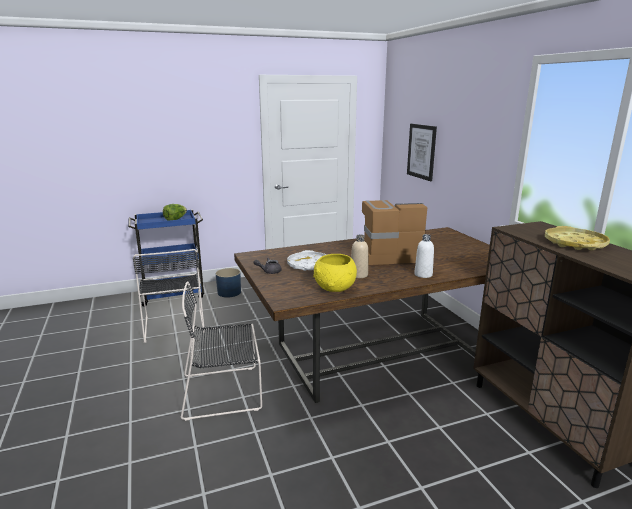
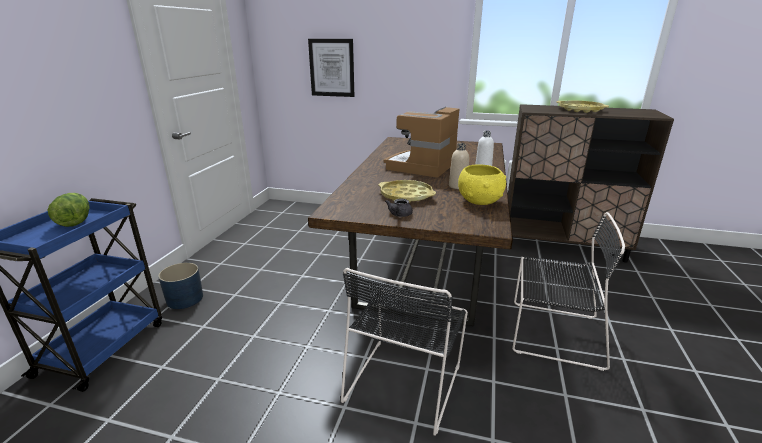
camera: 55 degrees left, 5 degrees up
(174, 324) = (193, 373): black chair -> black chair (551, 333)
(309, 265) = (406, 195): white tray -> yellow tray

